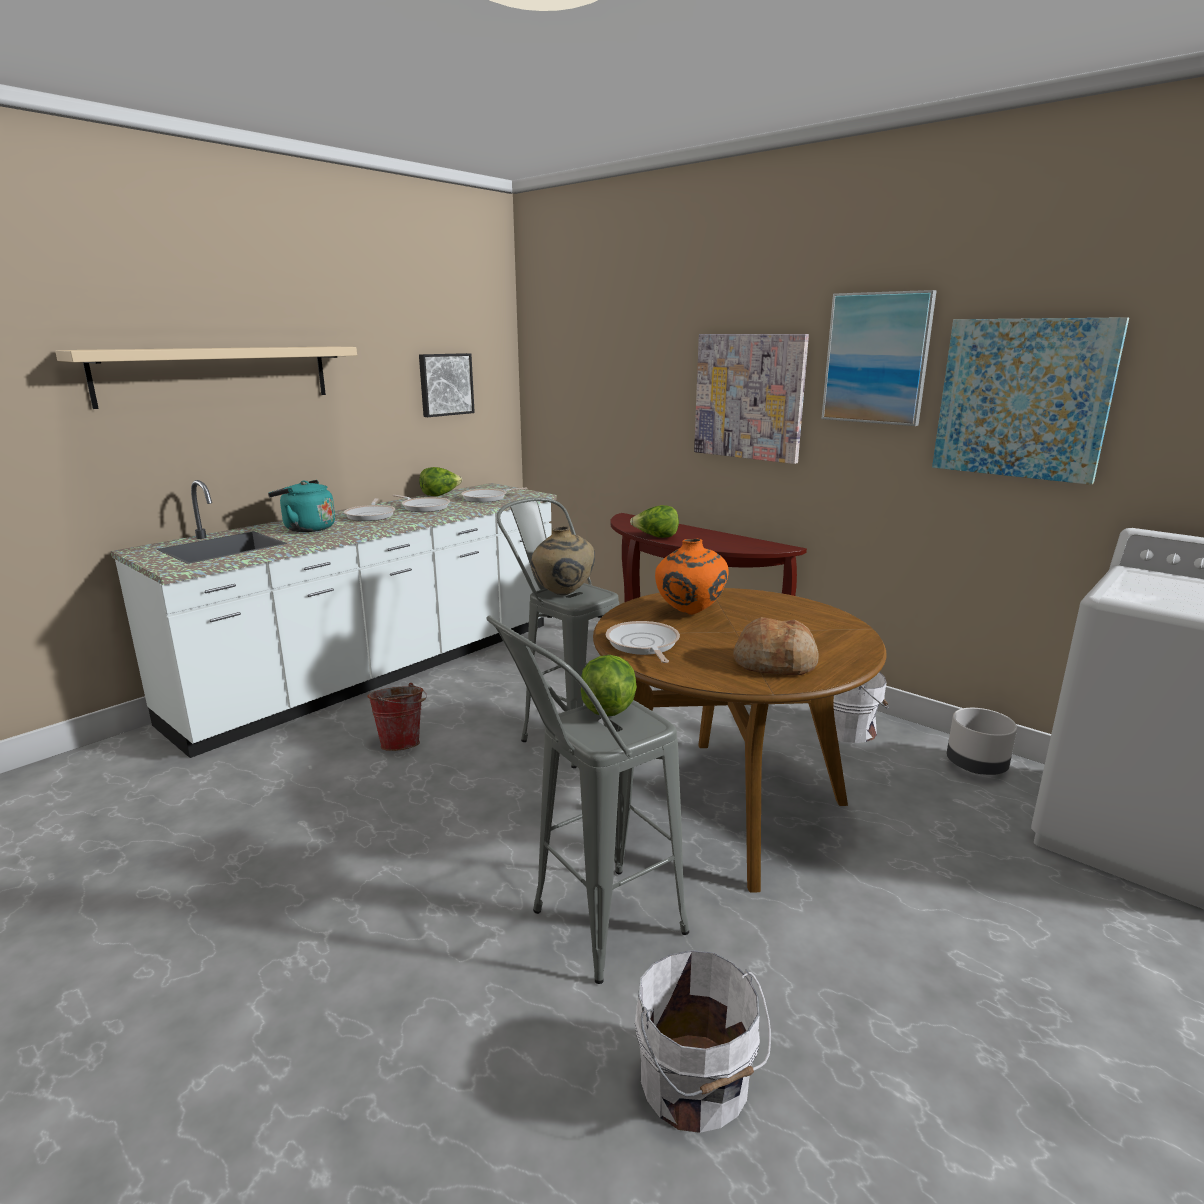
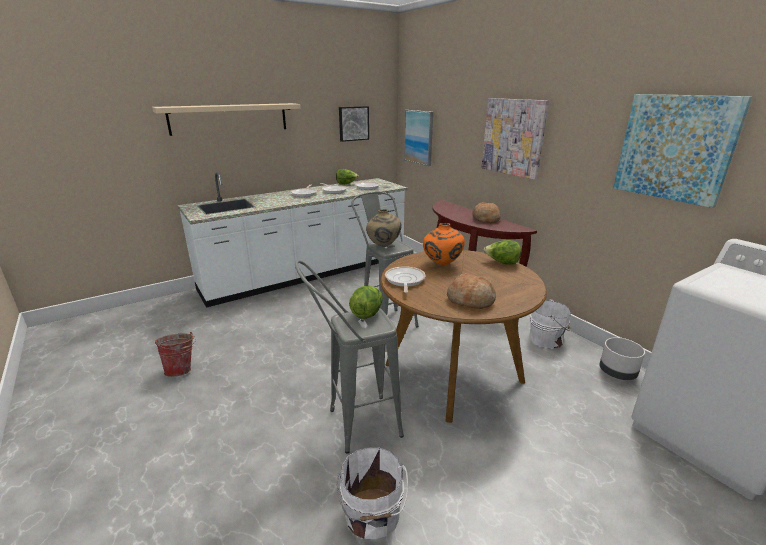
camera: 15 degrees right, 5 degrees up
(306, 528) = (269, 199): turquoise kettle -> none
(402, 743) = (302, 313): bucket -> bucket (182, 369)
(656, 537) = (451, 216): lettuce -> lettuce (502, 263)
(714, 537) = (485, 219): none -> bread
(877, 358) = (587, 117): picture -> picture (419, 137)

